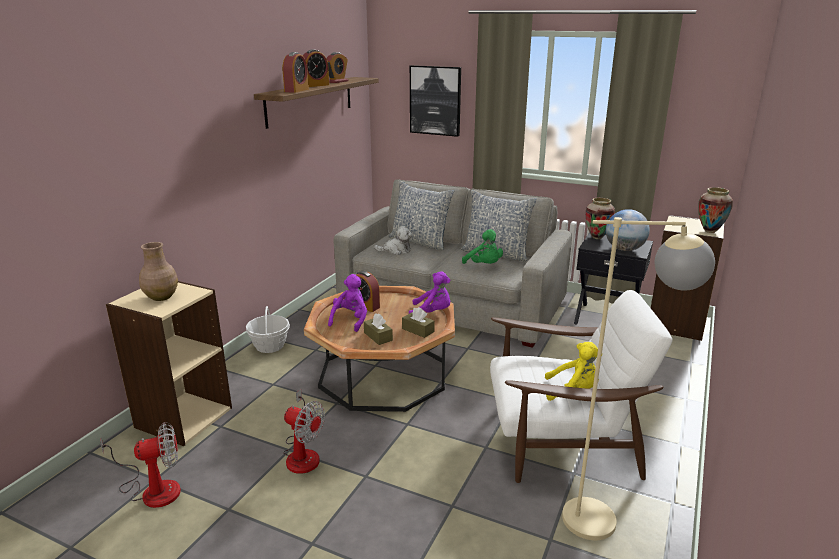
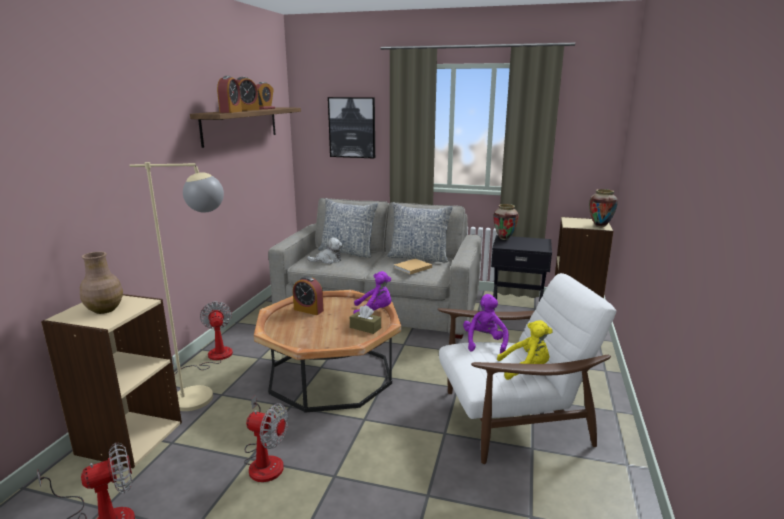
camera: 10 degrees left, 5 degrees down
(270, 346) = (212, 358): basket -> fan
(350, 320) = (298, 324): purple plush toy -> purple plush toy (484, 343)
(378, 336) = (328, 336): brown tissue box -> none
(484, 265) = (412, 268): green plush toy -> beige book
(608, 520) = (577, 489): beige floor lamp -> beige floor lamp (207, 398)
(624, 249) = (531, 246): globe -> none

